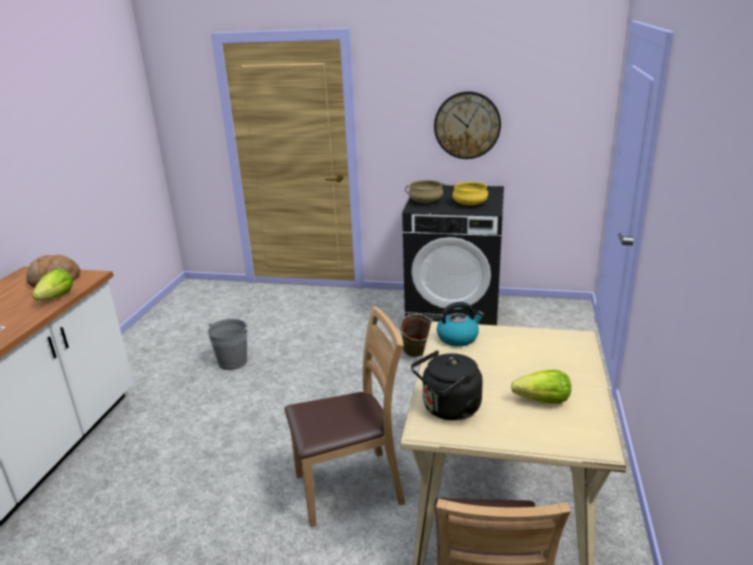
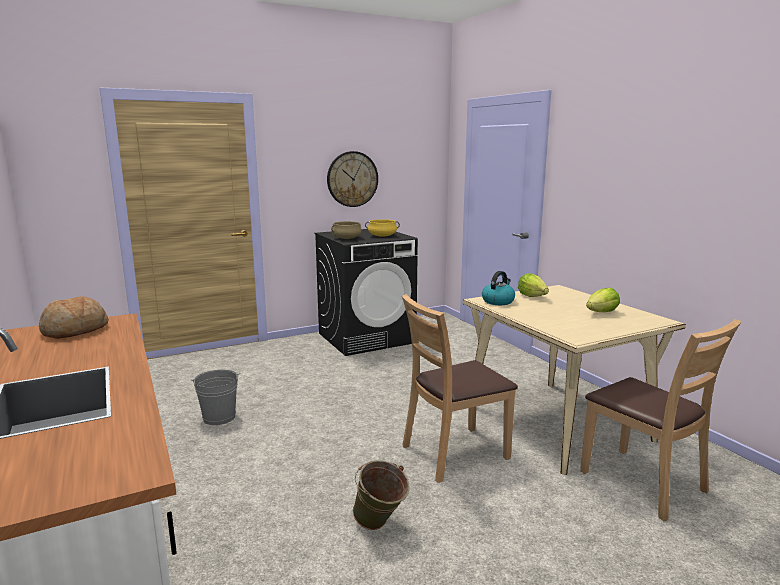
camera: 40 degrees left, 10 degrees down
(57, 297) = (118, 338): lettuce -> lettuce (532, 296)
(350, 487) = (454, 453): brown chair -> brown chair turned 150 degrees counterclockwise
(416, 356) = (378, 368): green bucket -> green bucket (380, 526)
(448, 409) = (567, 328): black kettle -> none

